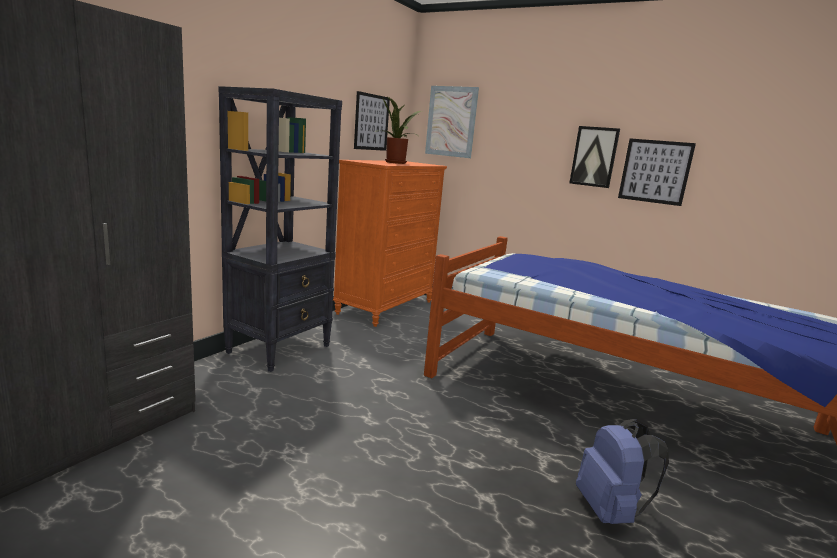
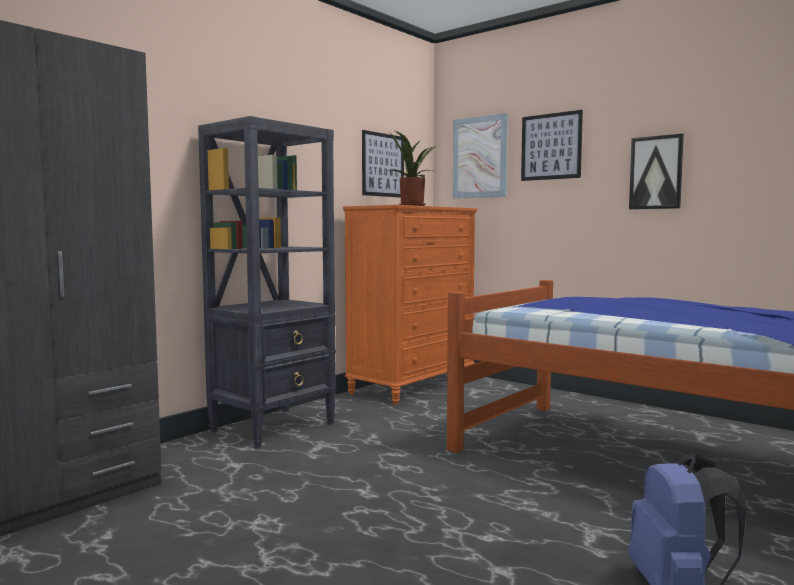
camera: 10 degrees right, 10 degrees down
(655, 171) = (736, 179): picture -> picture (551, 146)

